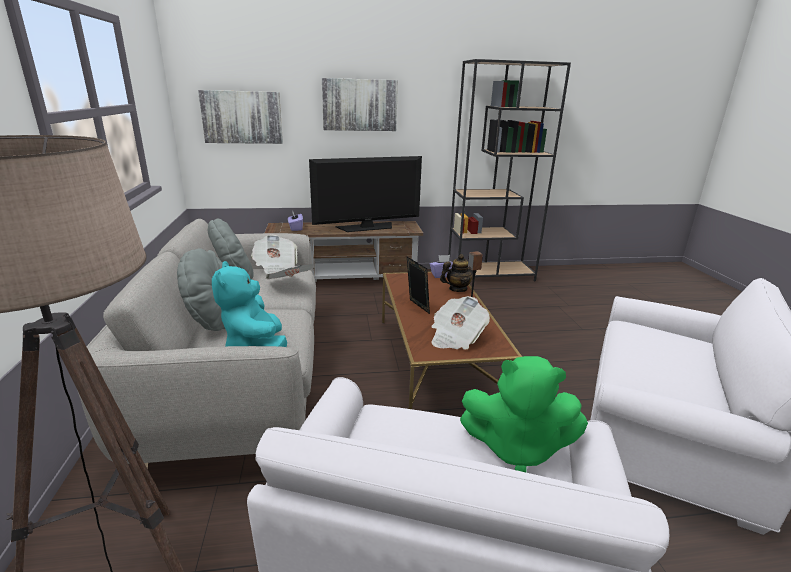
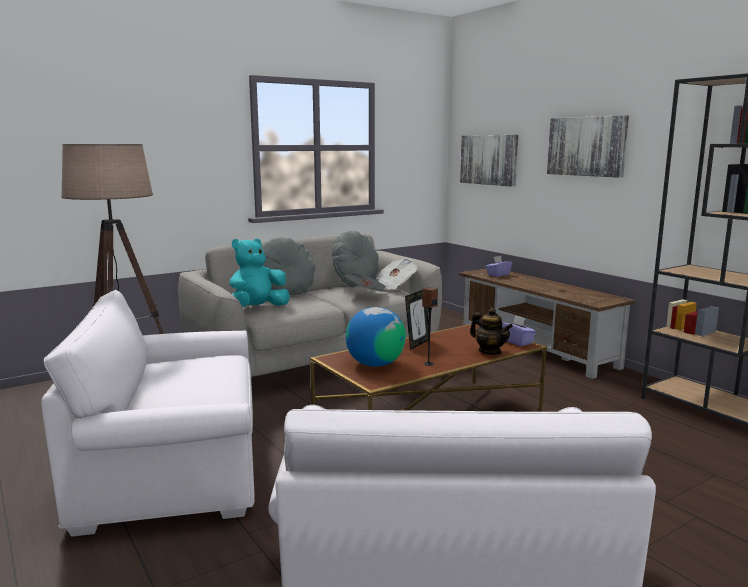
camera: 65 degrees right, 10 degrees down
(367, 227) = (559, 290): television -> none
(456, 337) = (375, 364): newspaper -> globe
(516, 447) = (210, 394): green plush toy -> none

